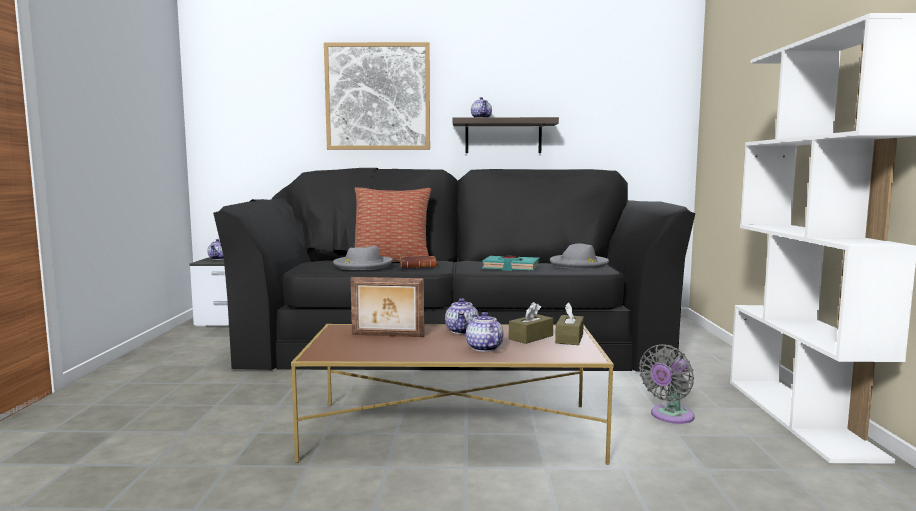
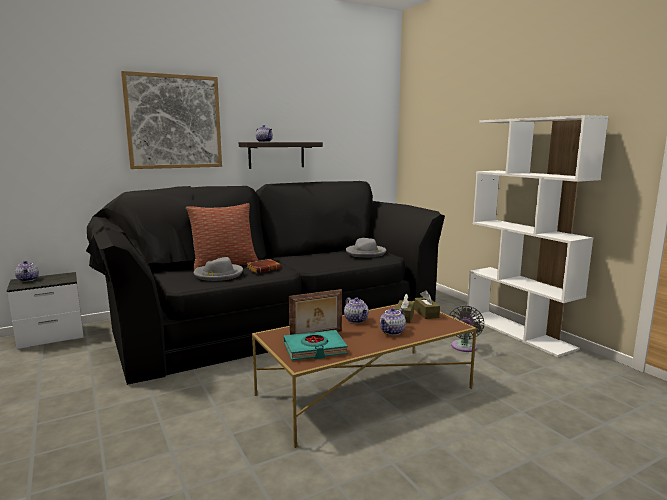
camera: 30 degrees left, 5 degrees up
(483, 348) = (392, 332): teapot -> teapot turned 90 degrees counterclockwise
(510, 267) = (329, 262): turquoise book -> turquoise book (314, 349)

